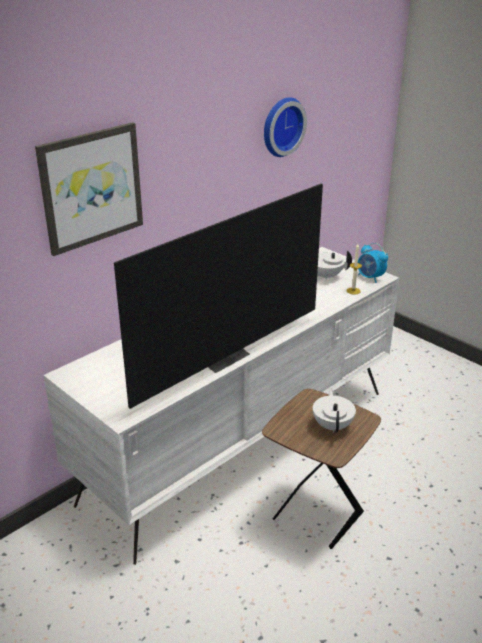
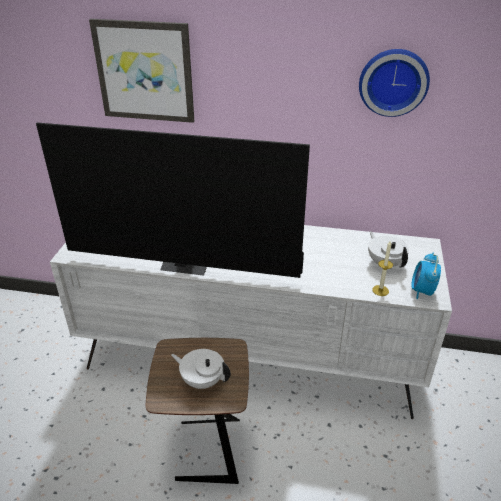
camera: 55 degrees right, 5 degrees up
(333, 425) = (202, 380): white teapot -> white teapot turned 120 degrees counterclockwise

